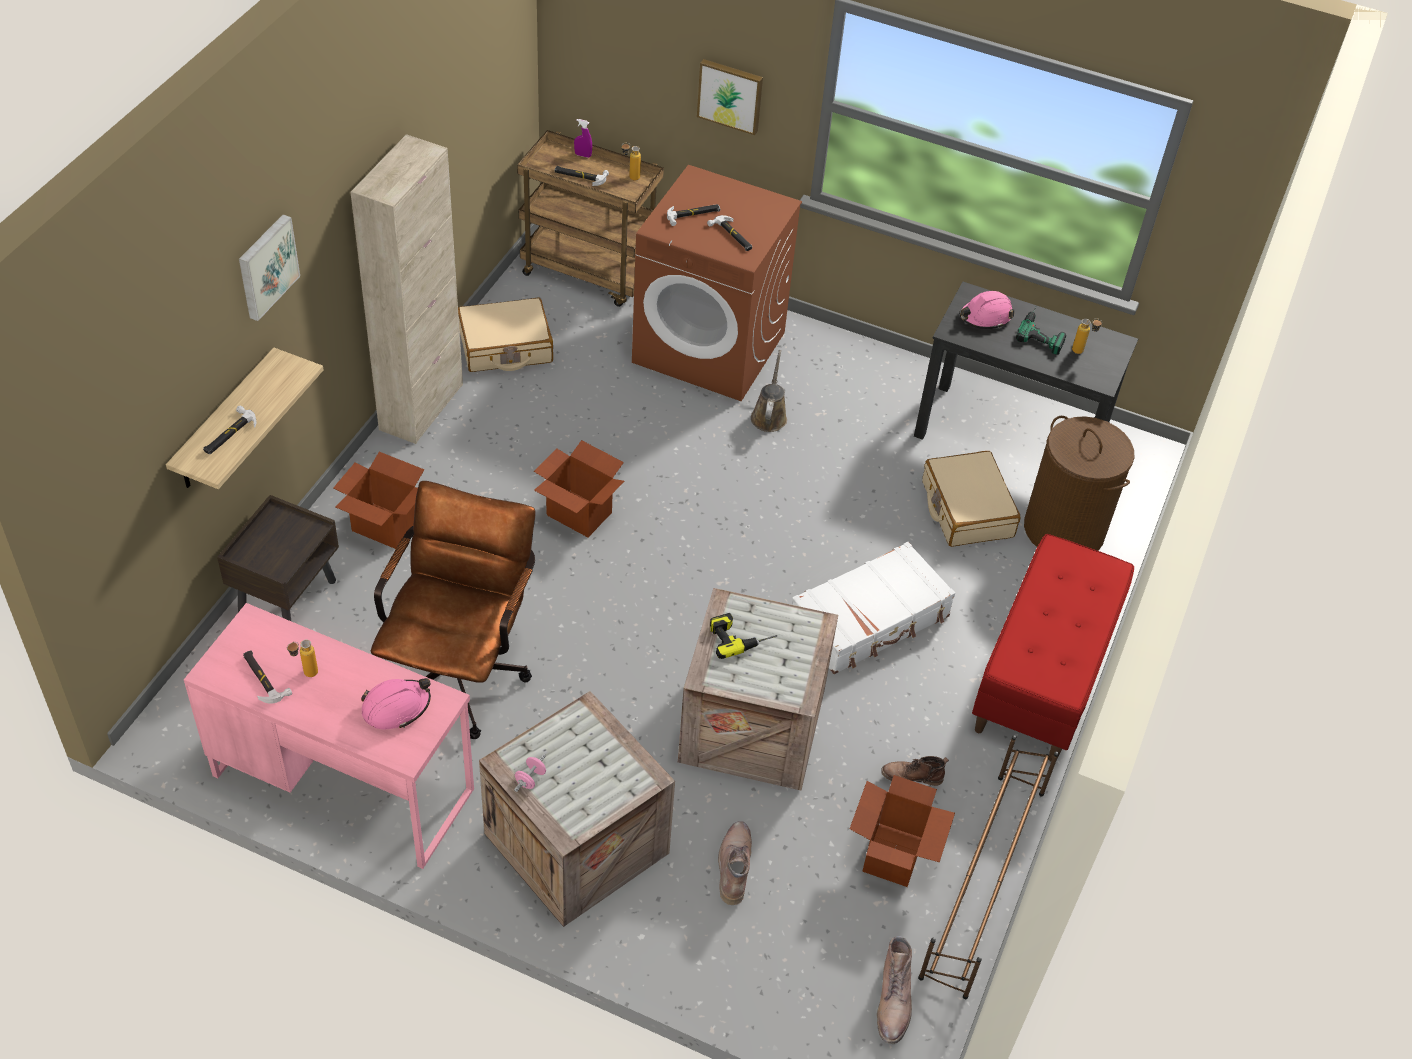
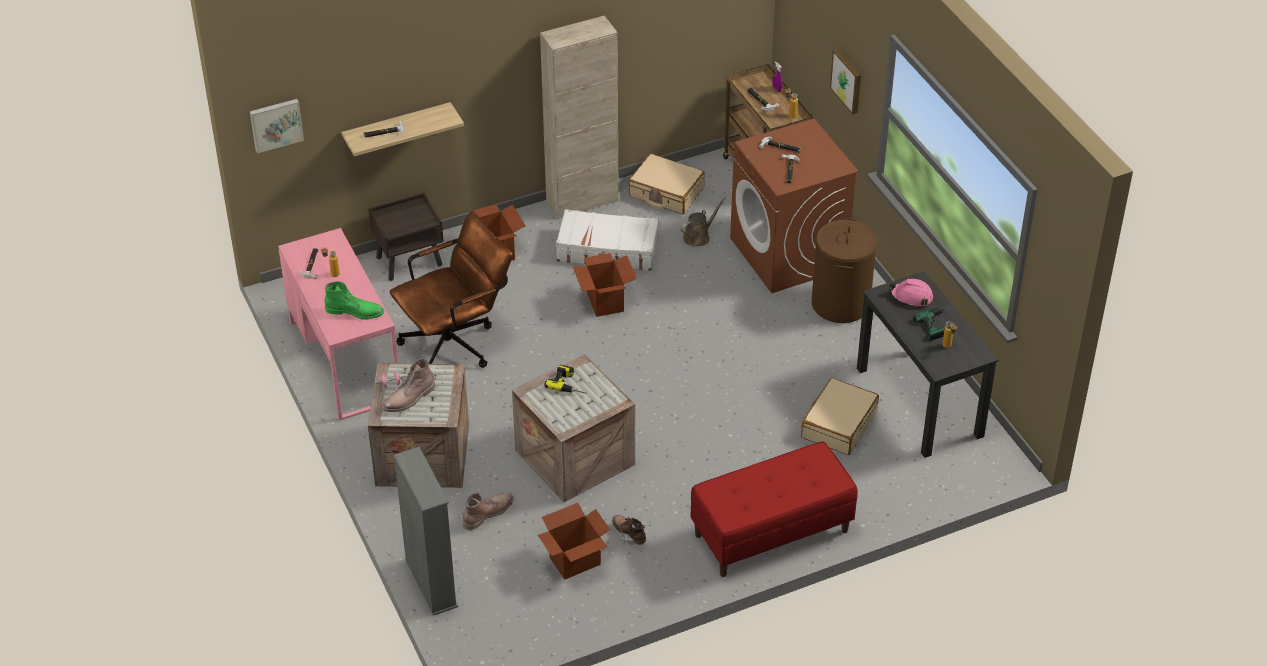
camera: 45 degrees right, 5 degrees down
(266, 266) = (453, 49): picture -> picture (276, 124)
(396, 707) = (355, 311): pink hard hat -> green boot
(769, 415) = (779, 310): brown watering can -> brown watering can (698, 236)
(770, 1008) = (431, 583): none -> grey bookcase
(870, 619) = (705, 446): white suitcase -> white suitcase (608, 250)
(894, 1001) = (494, 622): brown boot -> brown boot (409, 398)
(982, 883) = (607, 604): brown shoe rack -> none
(1064, 530) = (887, 470): brown laundry basket -> brown laundry basket (841, 304)

